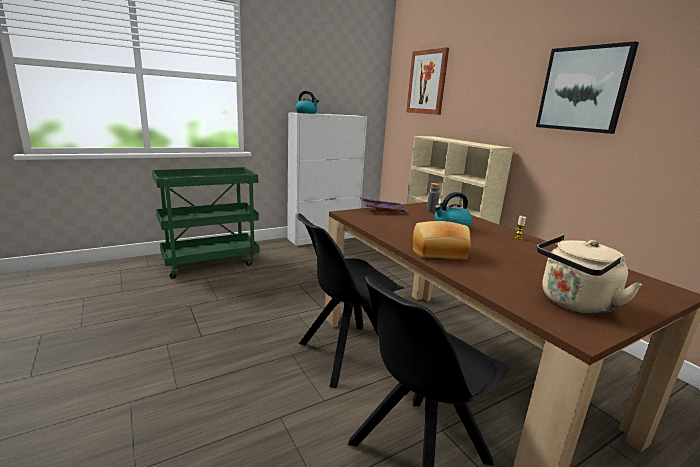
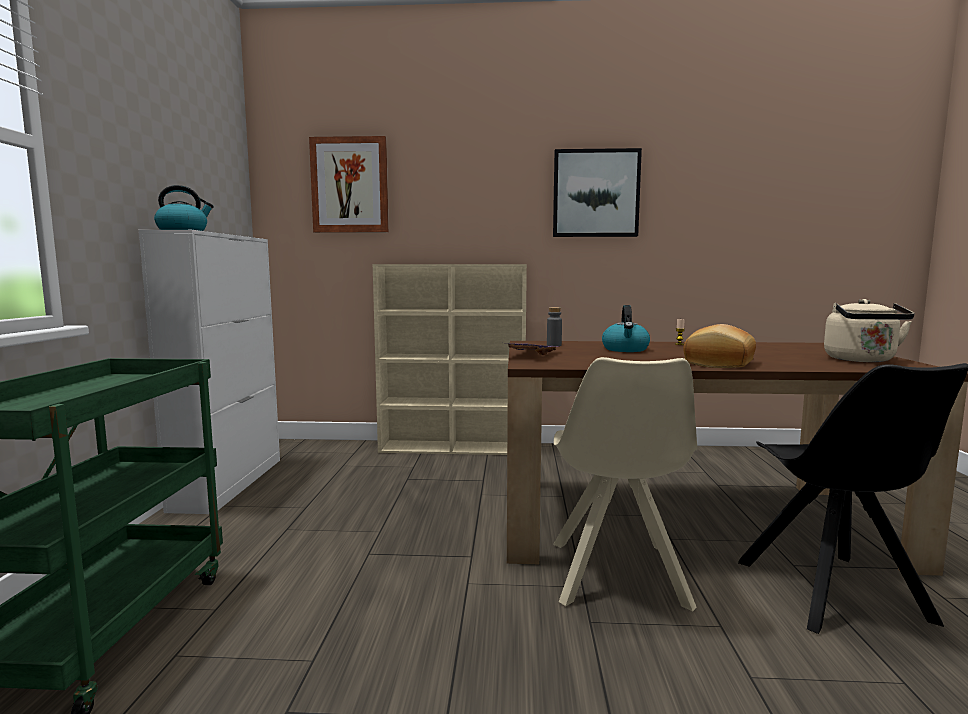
camera: 55 degrees left, 10 degrees down
(345, 354) = (617, 576): black chair -> beige chair

